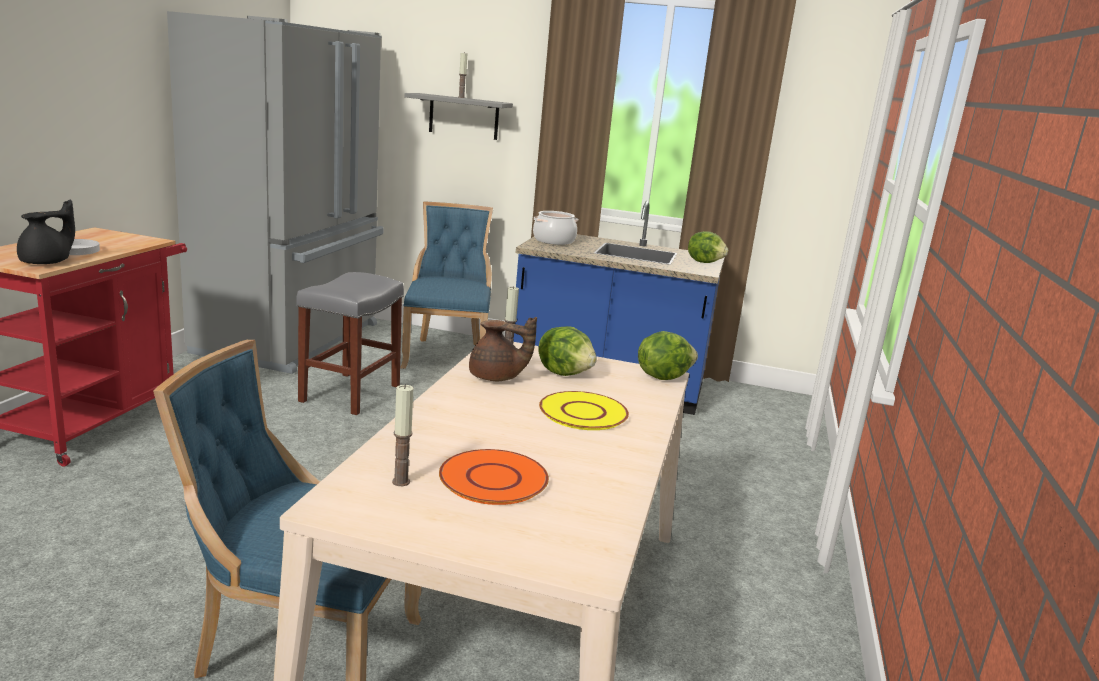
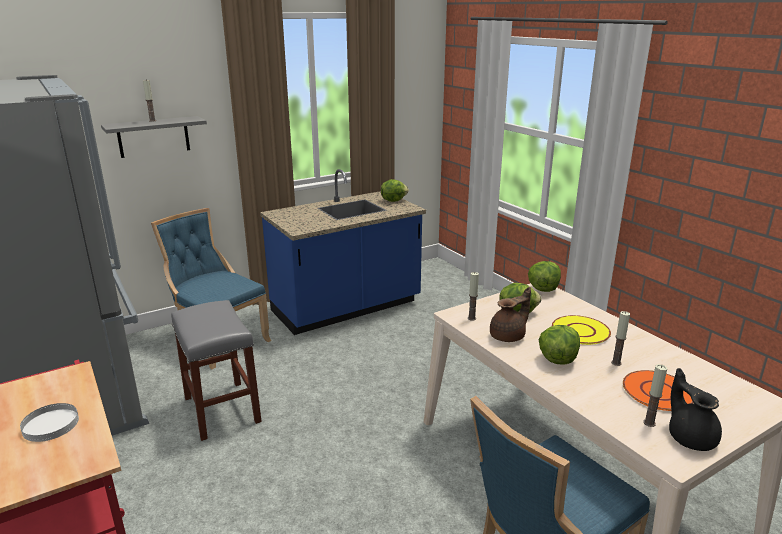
camera: 45 degrees left, 5 degrees up
(48, 262) = (79, 451): black teapot -> black teapot (690, 437)
(483, 409) = (557, 359): none -> lettuce
(531, 444) = (616, 363): none -> candle
(553, 241) = (293, 220): cooking pot -> none

